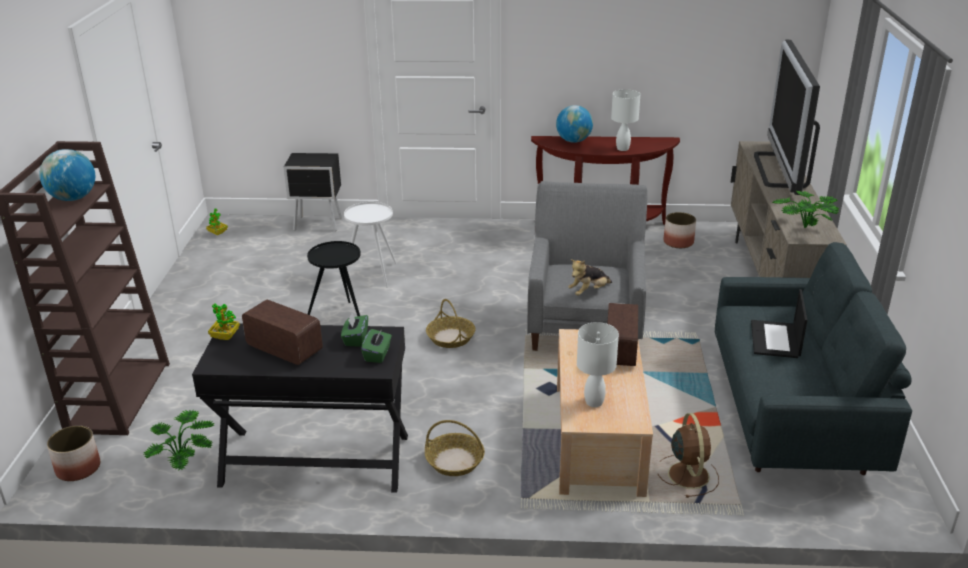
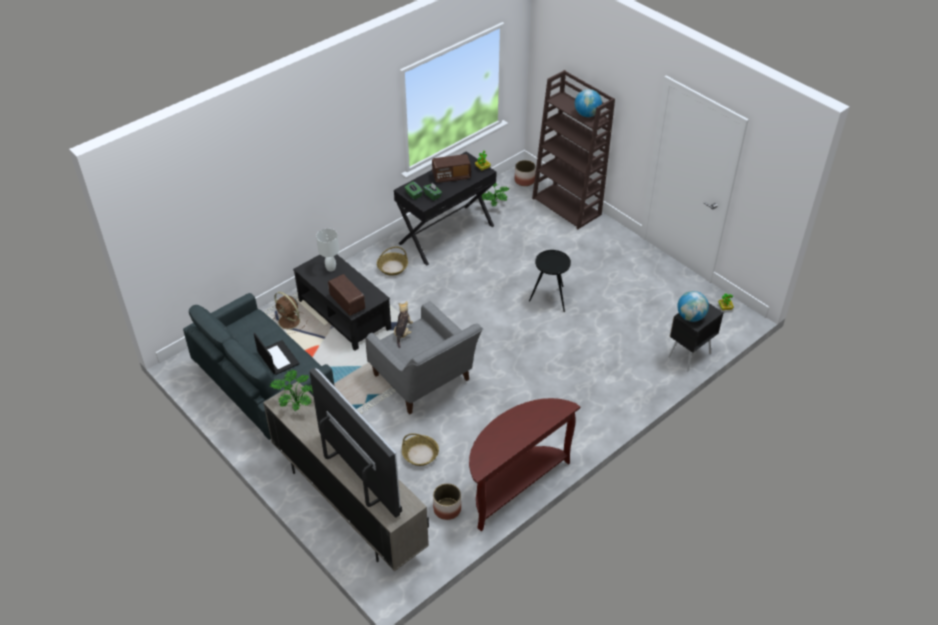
camera: 135 degrees right, 15 degrees up
(373, 275) = (585, 338): white side table -> none
(450, 338) = (480, 324): basket -> basket (420, 454)
(573, 141) = (542, 419): globe -> globe (690, 317)
(599, 439) = (343, 314): beige coffee table -> black coffee table
(623, 149) = (497, 432): white table lamp -> none

